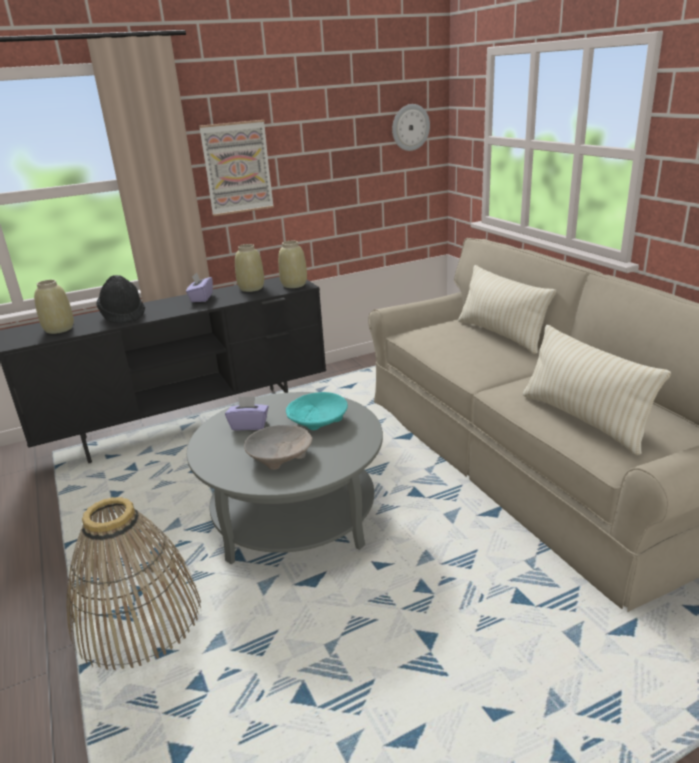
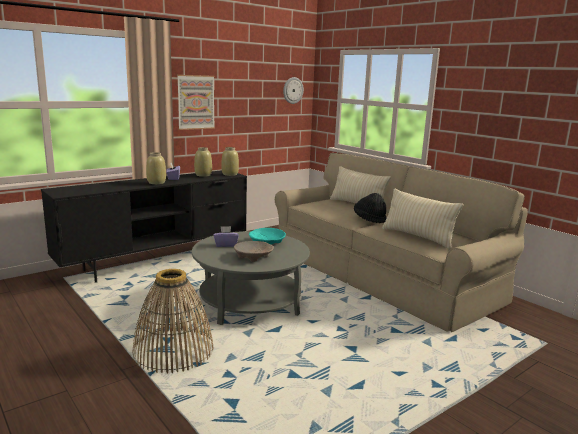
camera: 15 degrees left, 10 degrees down
(58, 329) = (87, 189): beige vase -> beige vase (156, 182)
(123, 316) = (127, 184): black hat -> black hat (369, 219)

